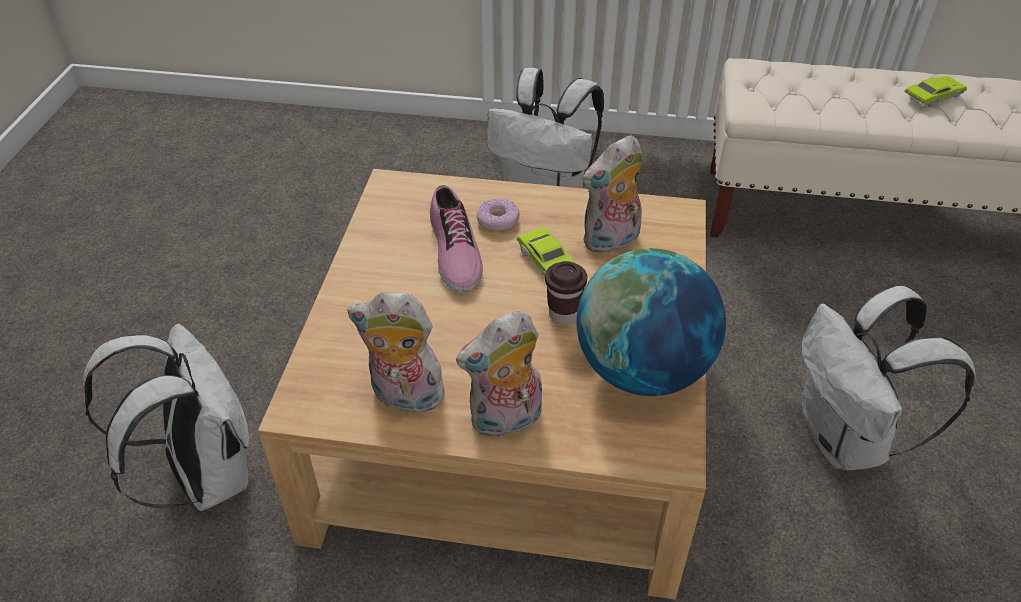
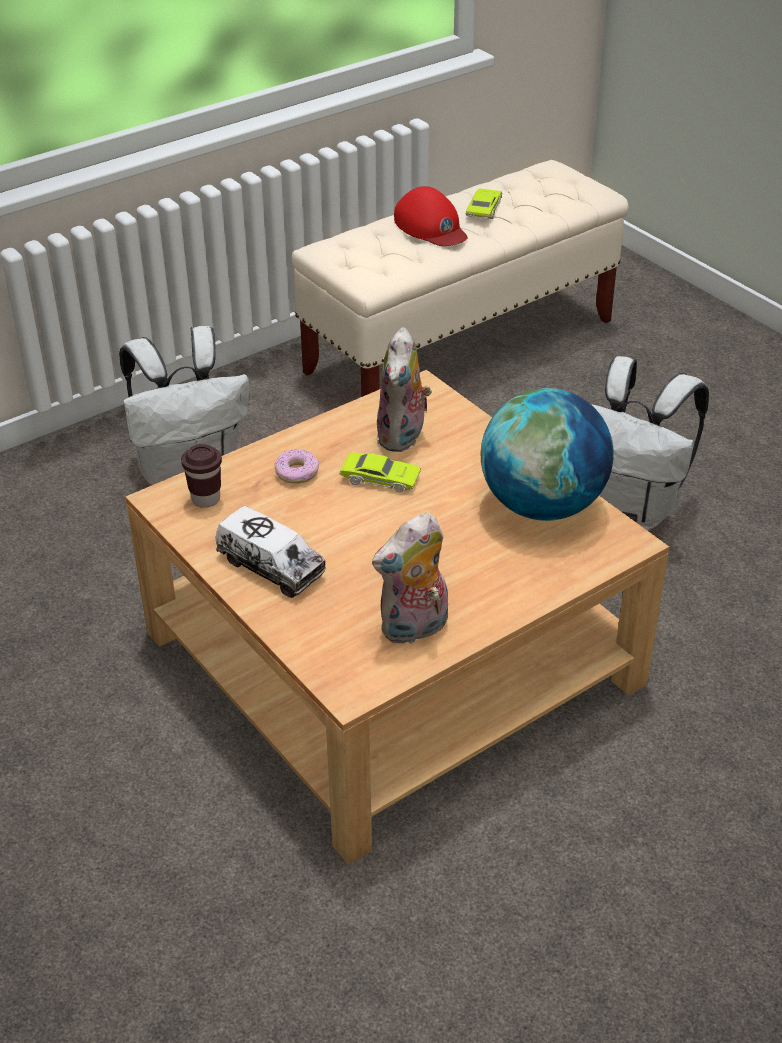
camera: 45 degrees left, 5 degrees down
(204, 474) = (195, 884): white backpack -> none
(384, 277) = (271, 566): none -> toy truck
(453, 251) = (297, 515): shoe -> none
(506, 421) = (504, 594): plush toy -> none
(563, 315) = (443, 506): brown cup -> brown cup (206, 499)
(863, 89) = (431, 227): none -> red cap

